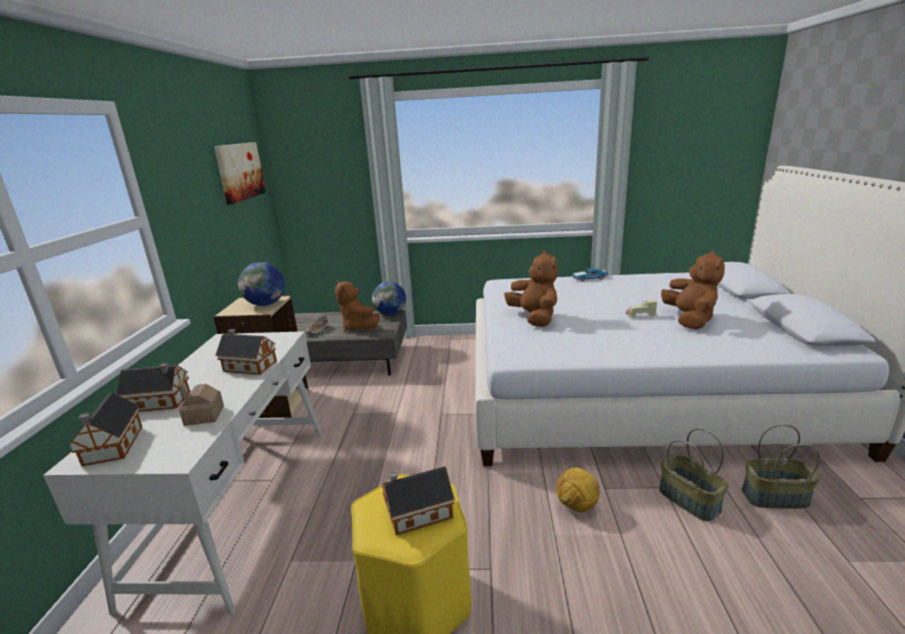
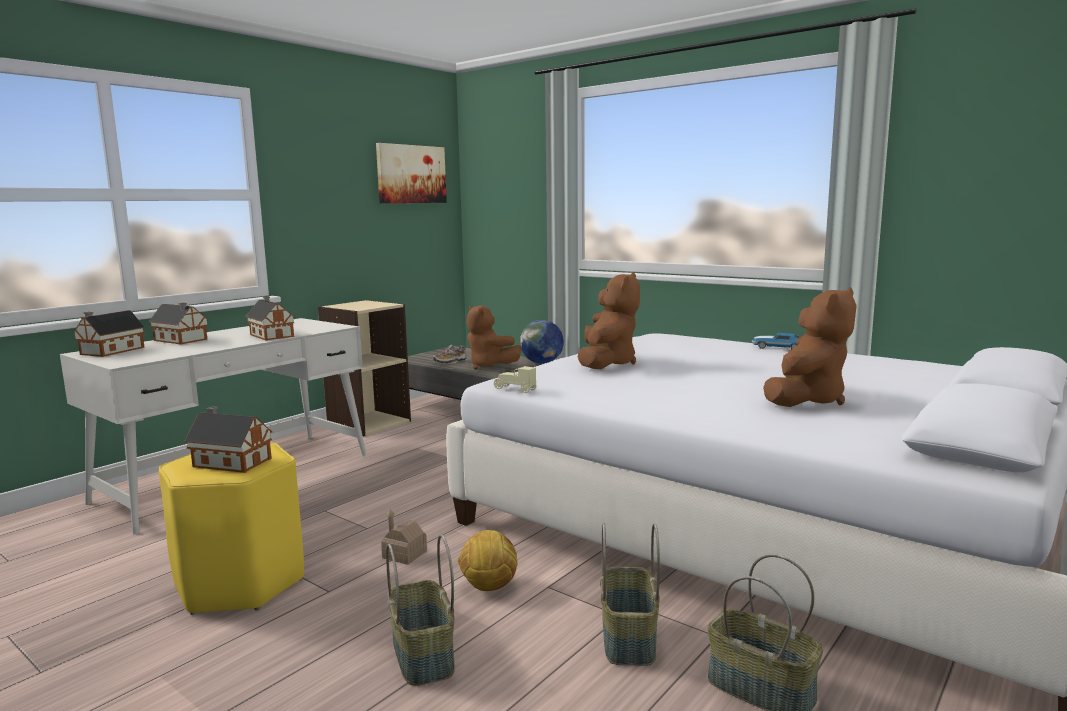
camera: 35 degrees right, 10 degrees down
(204, 415) = (182, 350): toy house -> toy house (404, 554)
(266, 304) = (371, 305): globe -> none
(359, 327) = (489, 366): brown plush toy -> brown plush toy turned 45 degrees counterclockwise
(621, 580) = (421, 655): none -> basket
(640, 316) = (744, 384): beige toy car -> beige toy car (514, 390)

